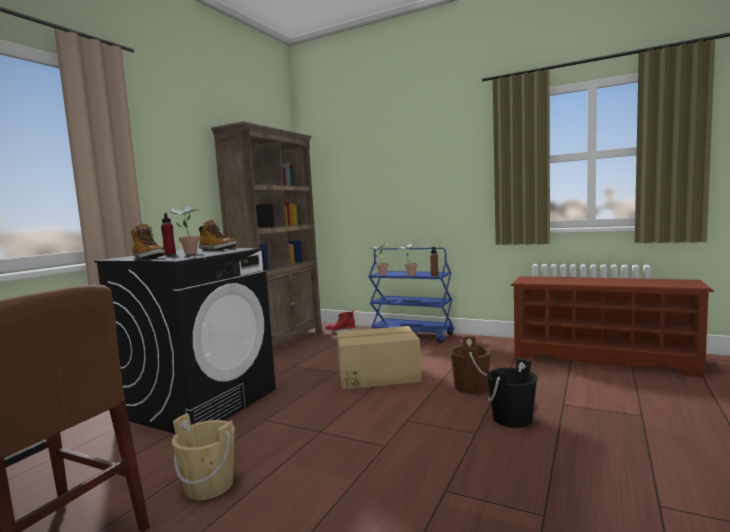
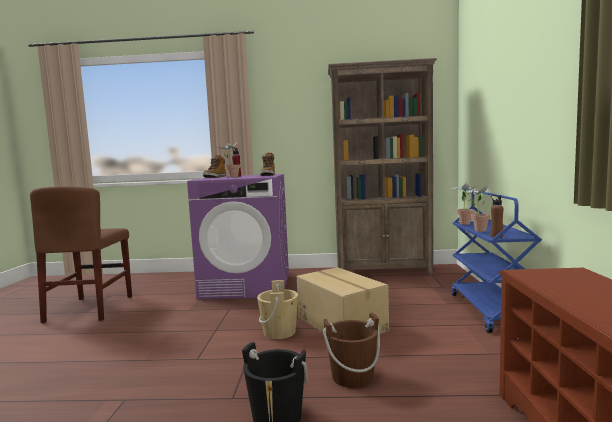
camera: 65 degrees right, 0 degrees up
(201, 403) = (247, 285): black washing machine -> purple washing machine
(209, 485) = (141, 320): beige bucket -> beige bucket (279, 332)
(340, 331) = (446, 281): red boot -> none

